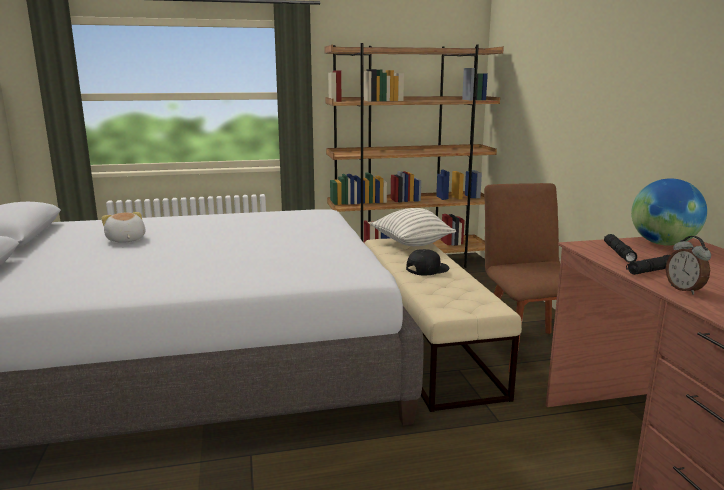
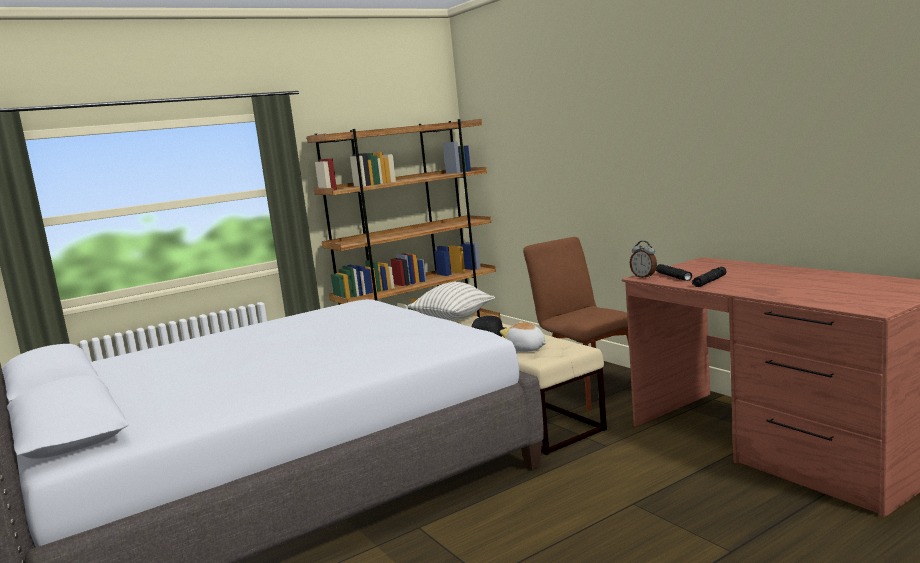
camera: 20 degrees left, 5 degrees down
(125, 240) = (195, 362): plush toy -> plush toy (526, 349)
(662, 244) = (696, 265): globe -> none
(685, 289) = (740, 288): alarm clock -> alarm clock (644, 277)

